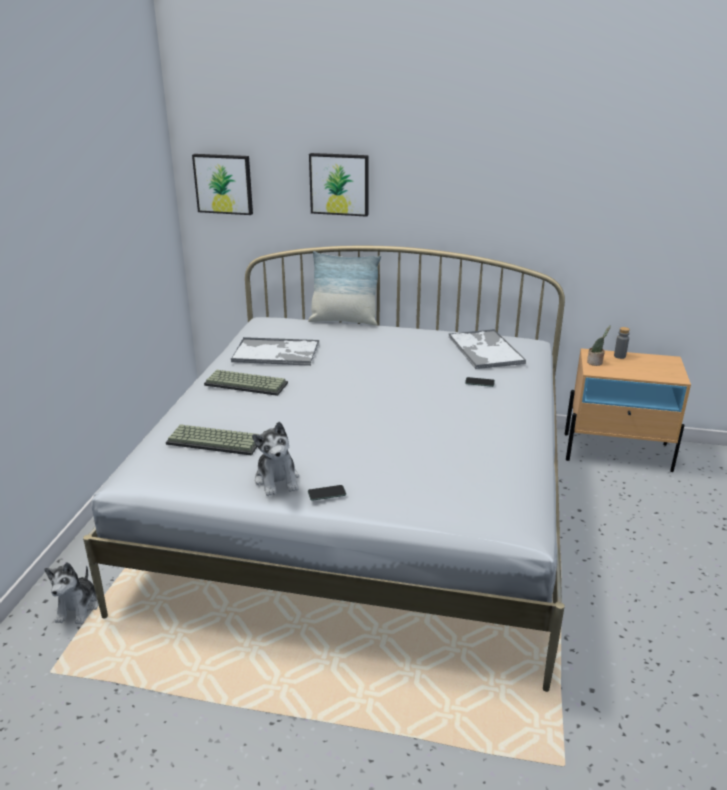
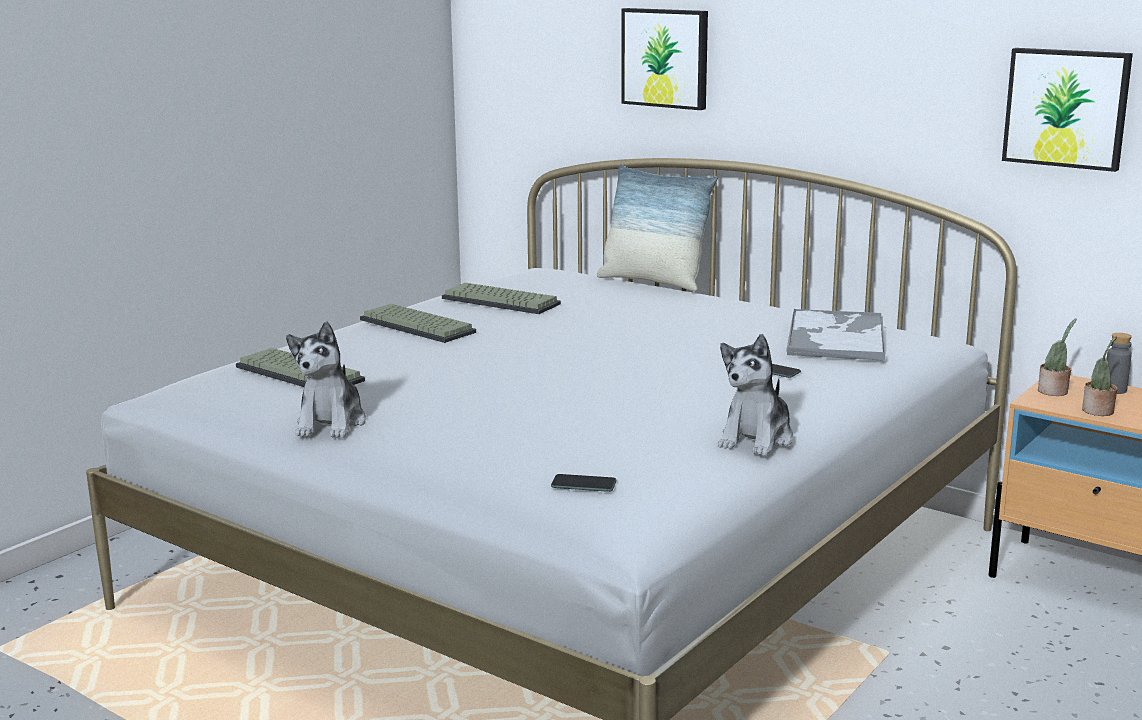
camera: 25 degrees right, 10 degrees down
(78, 607) = (89, 591): plush toy -> plush toy (756, 439)
(224, 184) = (512, 56): picture -> picture (1066, 108)
(277, 353) = (503, 301): tray -> keyboard
(327, 493) = (377, 447): phone -> phone (583, 484)
(626, 372) = (1098, 411): none -> potted plant

